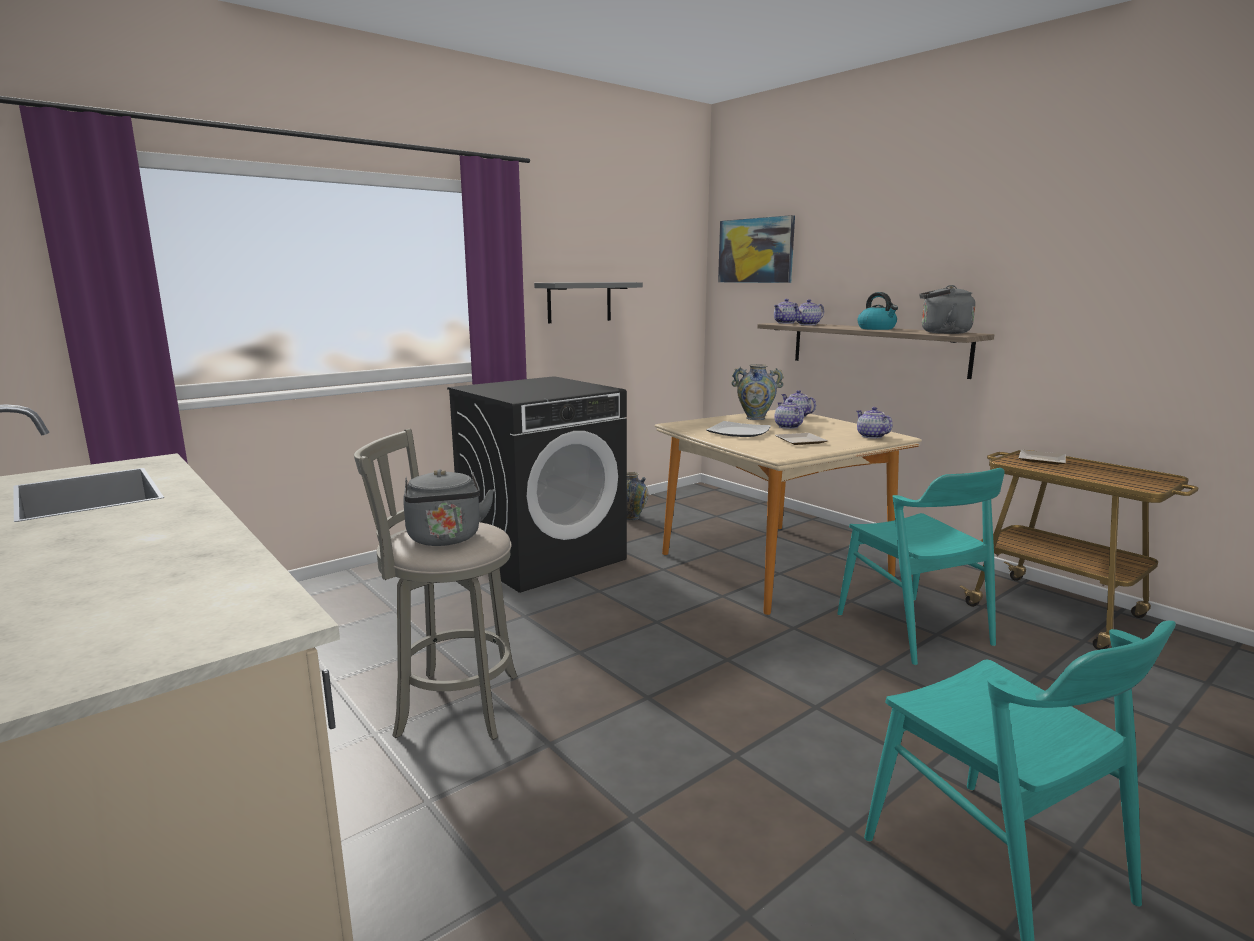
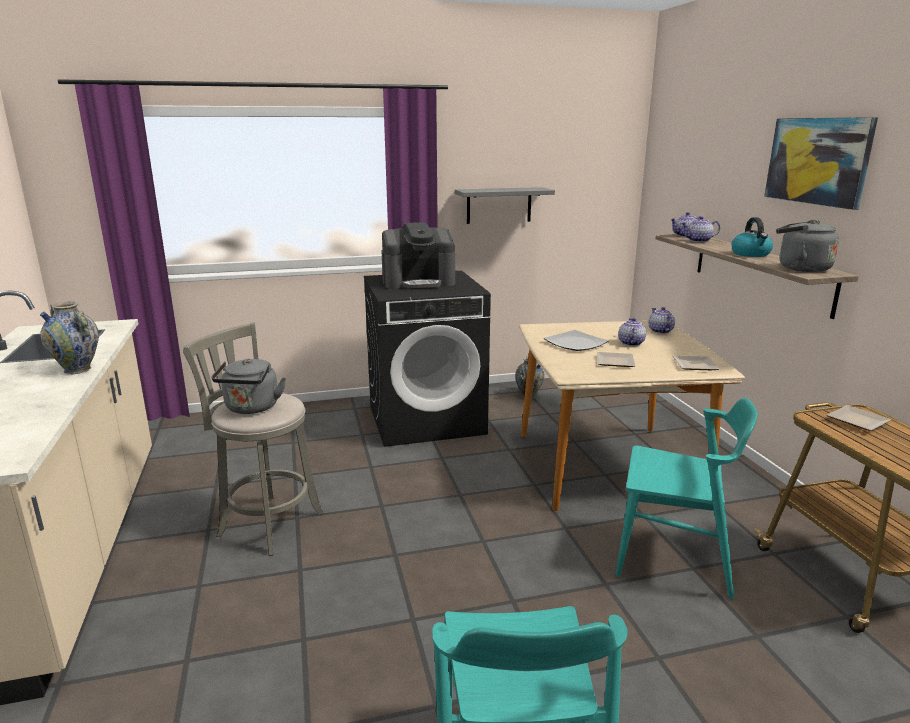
camera: 25 degrees right, 5 degrees up
(527, 387) = (418, 282): none -> coffee machine
(755, 418) = (616, 329): vase -> vase (77, 370)
(756, 250) = (678, 159): picture -> picture (817, 161)
(871, 436) = (694, 366): teapot -> plate
(913, 629) = (674, 558): turquoise chair -> turquoise chair turned 75 degrees counterclockwise

